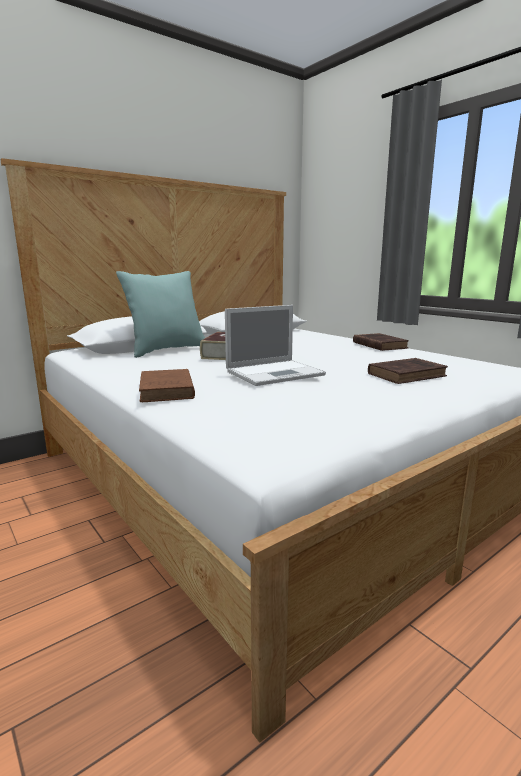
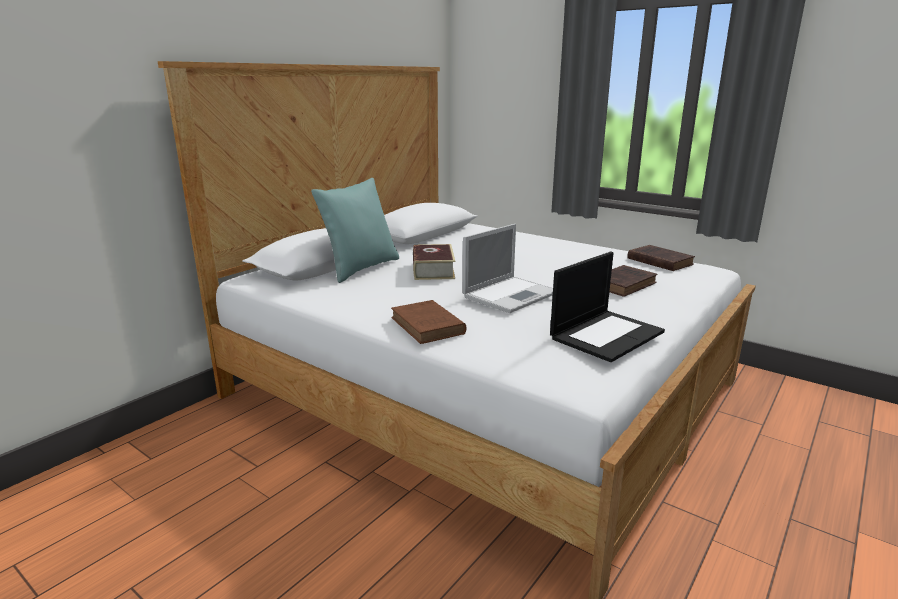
camera: 15 degrees left, 5 degrees up
(340, 410) = (606, 334): none -> laptop
(378, 345) = (567, 244): brown book -> brown book (658, 261)

